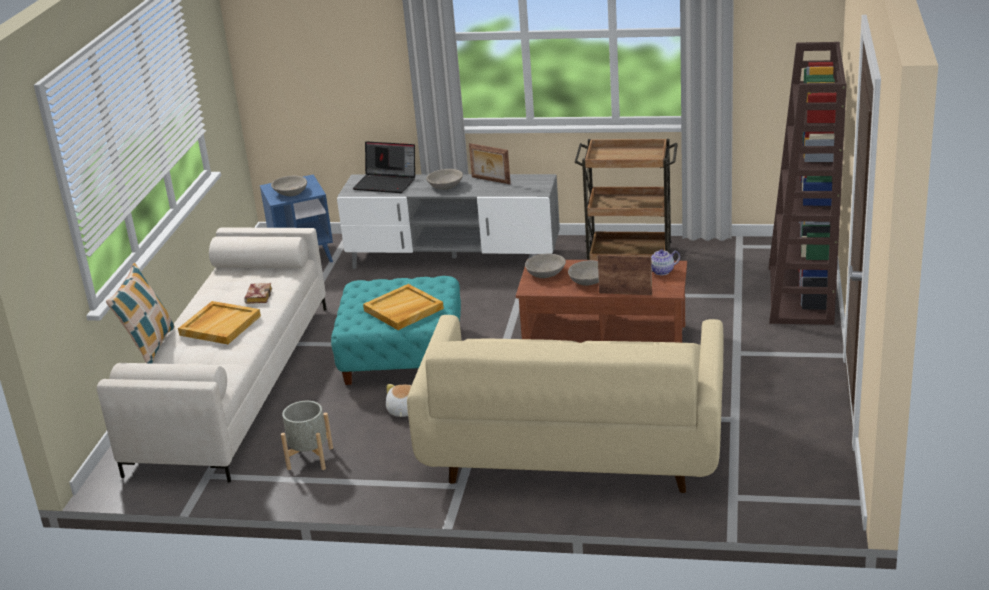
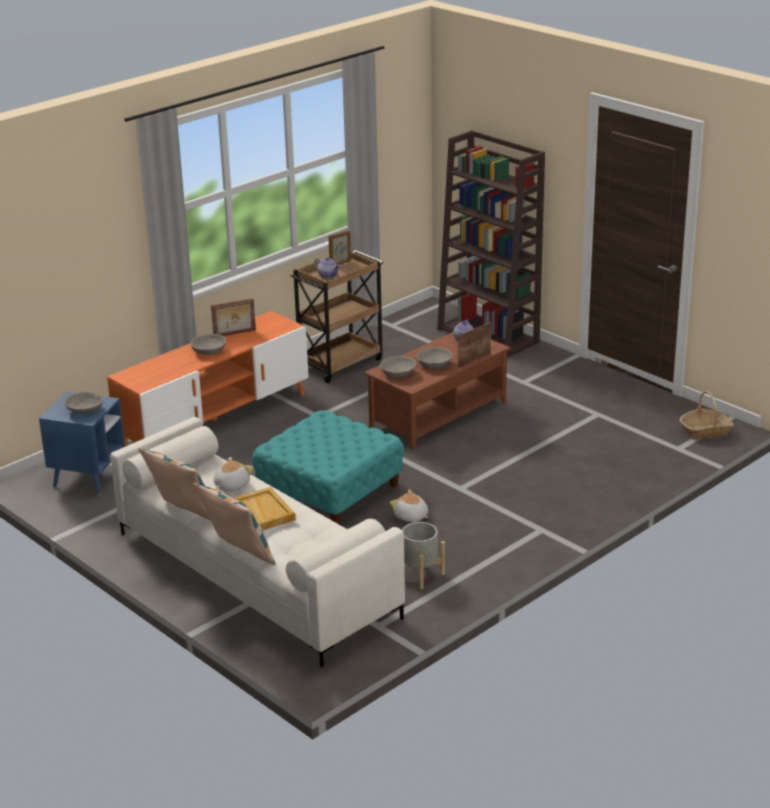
camera: 55 degrees left, 0 degrees up
(188, 301) = (183, 517): none -> pillow
(258, 296) = (231, 485): book -> plush toy
(387, 183) = (156, 368): laptop -> none
(403, 310) = (344, 443): beige tray -> none
(454, 258) = (215, 420): grey tv stand -> orange tv stand
(573, 445) = (550, 474): beige sofa -> none
(611, 156) = (327, 275): none -> teapot
(645, 150) = (340, 263): none -> picture frame
(798, 498) = (705, 431): none -> basket

